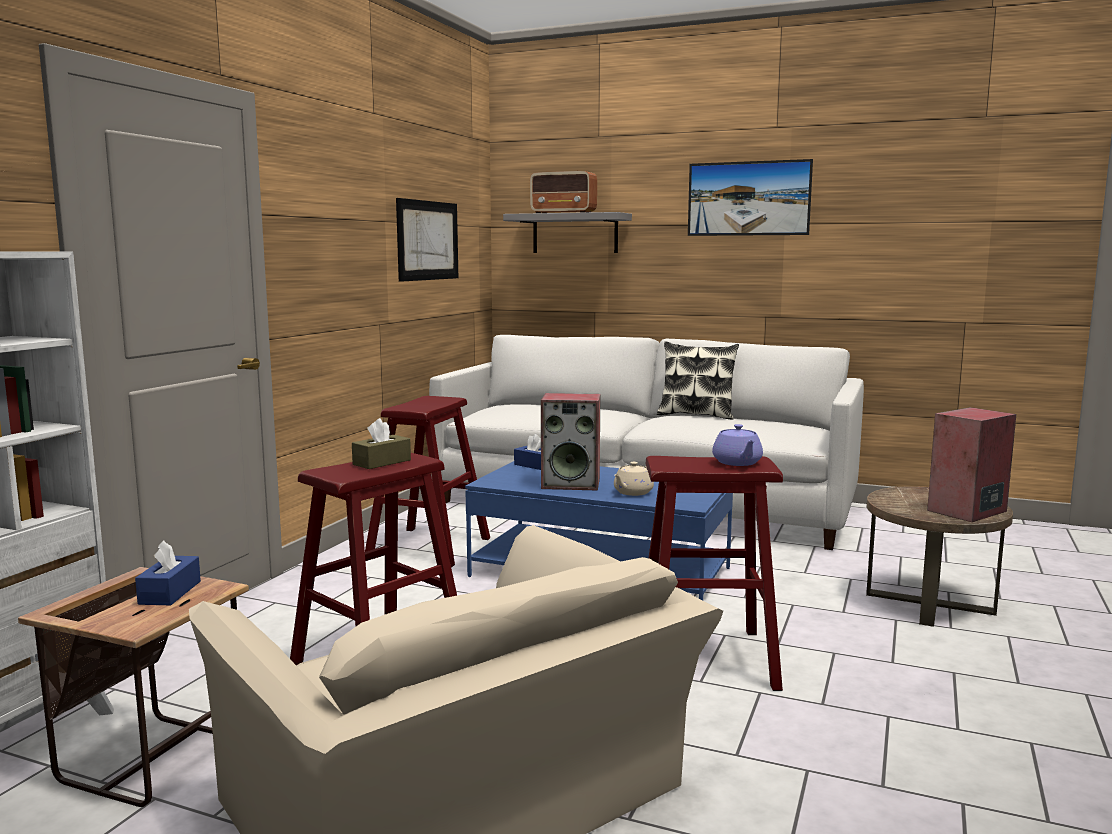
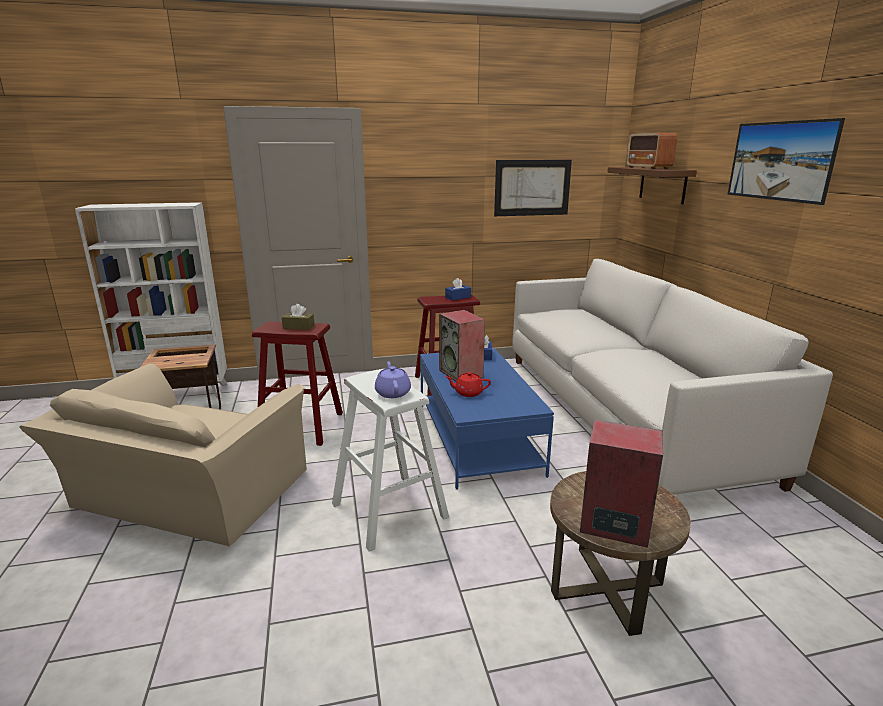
camera: 55 degrees right, 10 degrees up
(170, 592) = (188, 357): blue tissue box -> blue tissue box (458, 297)
(575, 233) = (662, 184): grey shelf -> brown shelf
(632, 492) = (468, 393): beige teapot -> red teapot
(696, 415) = (658, 356): pillow -> none
(705, 658) = (389, 510): red stool -> white stool
(737, 463) = (393, 392): purple teapot -> purple teapot turned 120 degrees clockwise

